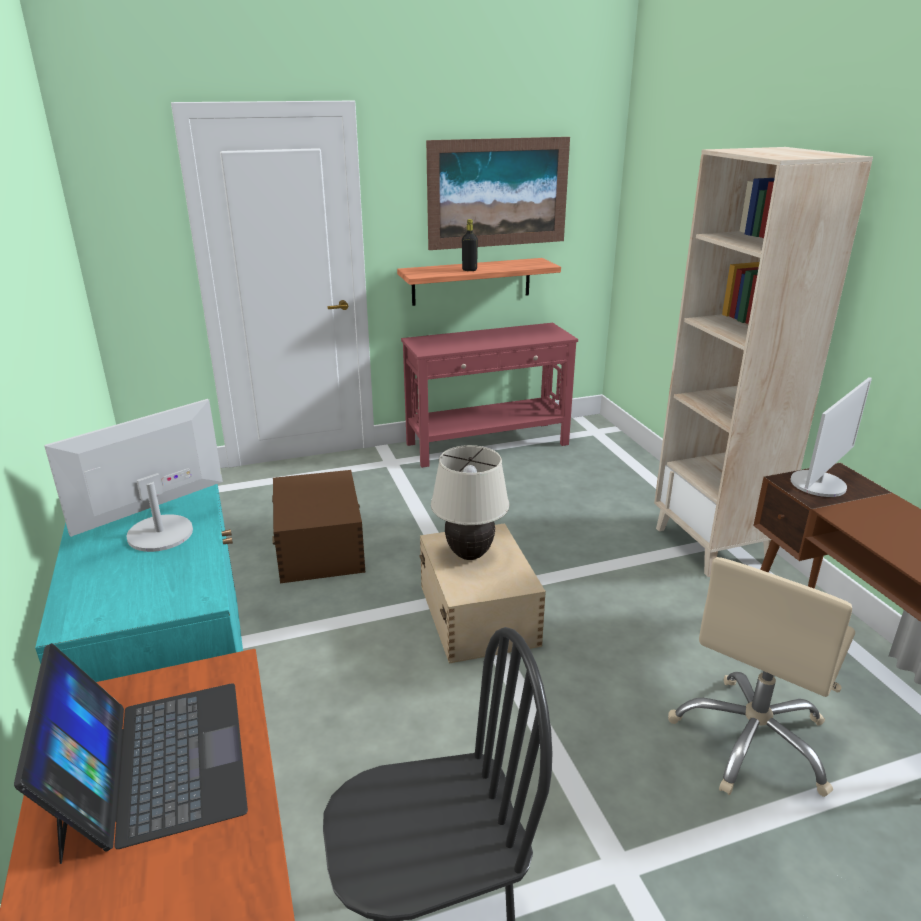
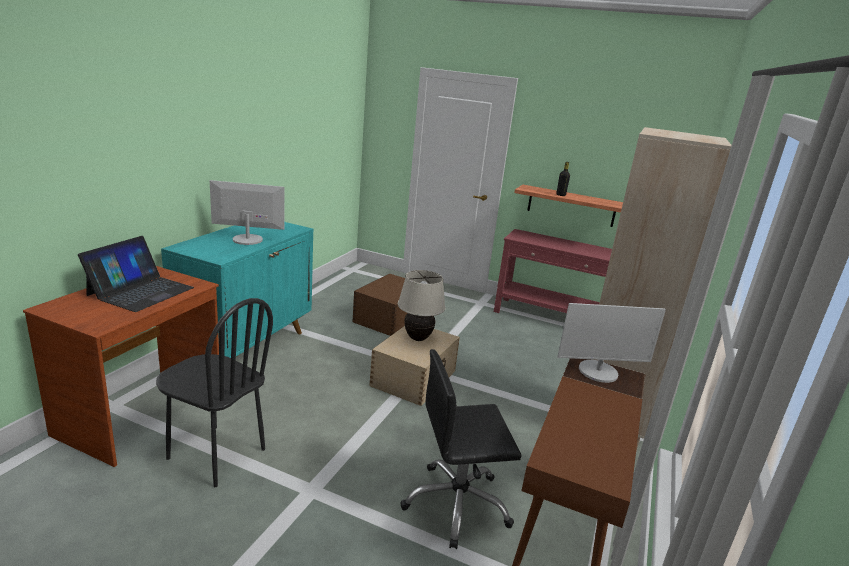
camera: 40 degrees right, 5 degrees down
(498, 193) = (602, 151): picture -> none
(752, 740) = (457, 504): beige office chair -> black office chair

